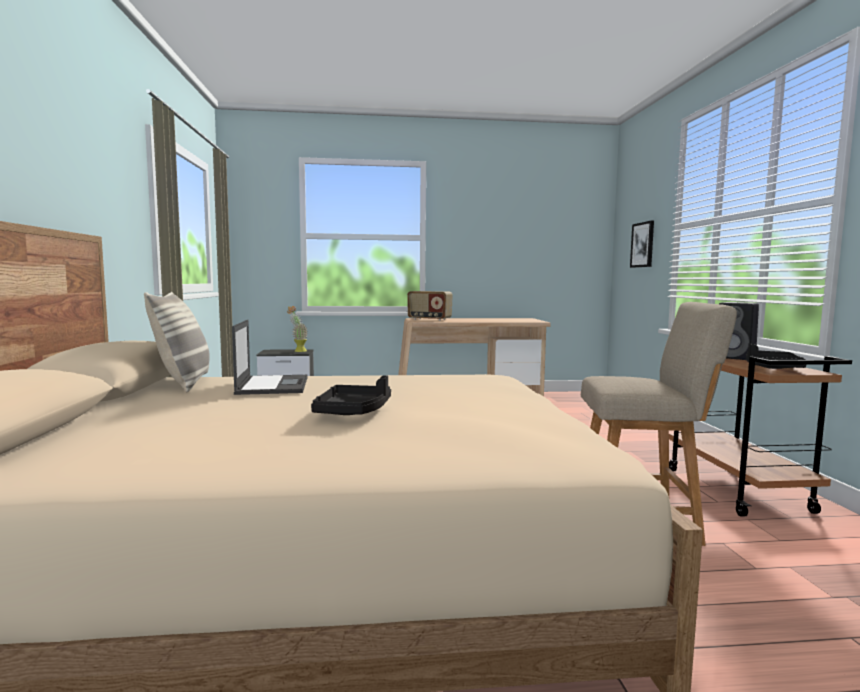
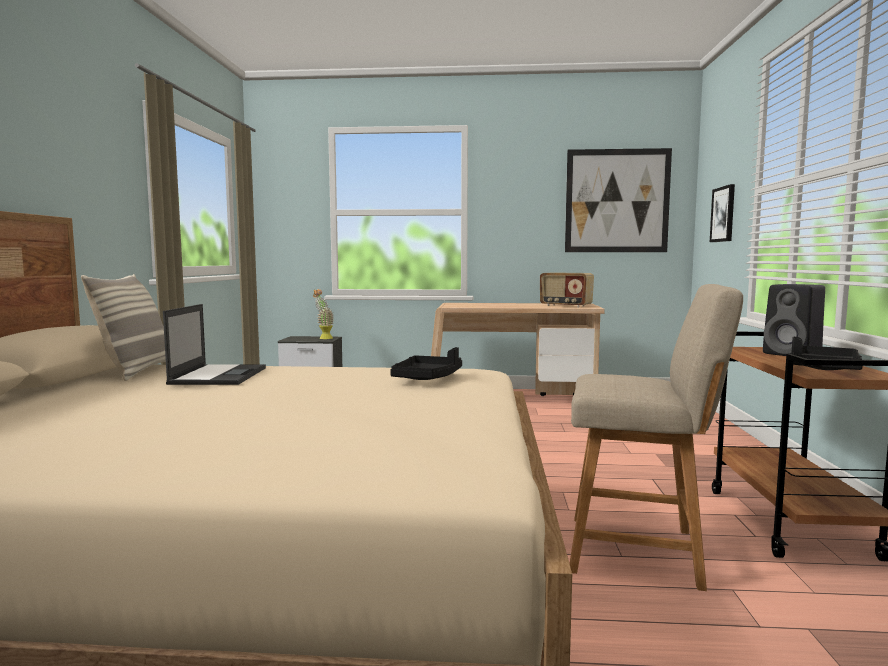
camera: 10 degrees right, 0 degrees up
(354, 411) = (257, 407): black tray -> black tray (428, 378)
(429, 319) = (465, 304): radio -> radio (565, 306)
(551, 231) = (617, 201): none -> picture

